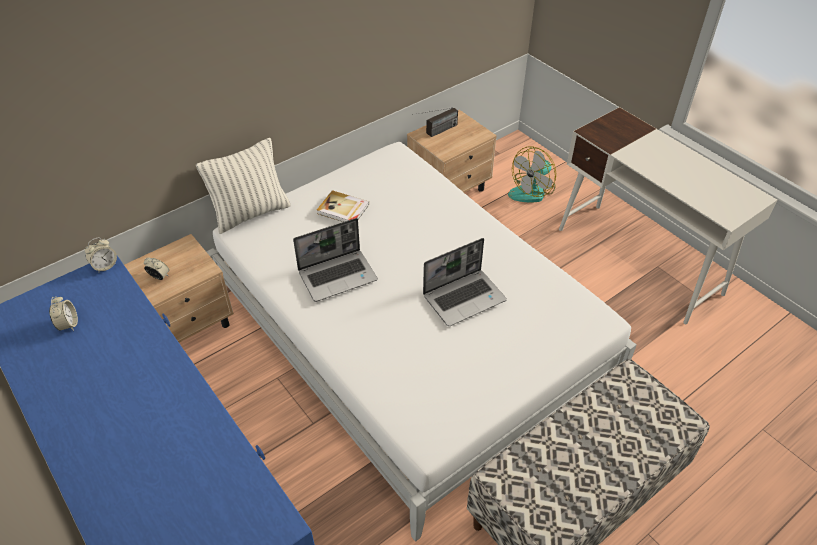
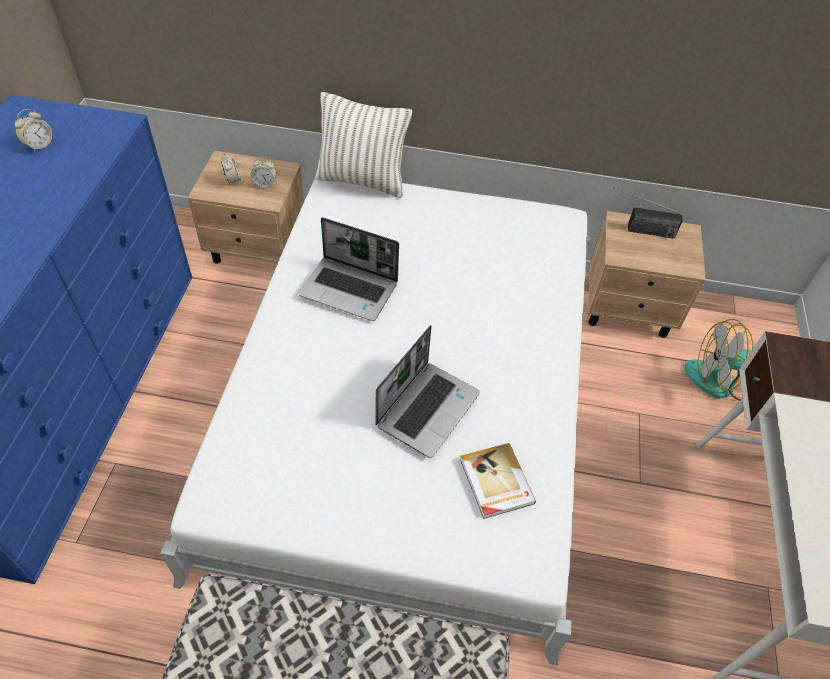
camera: 45 degrees right, 5 degrees up
(105, 266) = (124, 120): alarm clock -> alarm clock (265, 184)
(343, 209) = (438, 235): book -> book (495, 482)
(464, 297) = (427, 408): laptop -> laptop turned 75 degrees counterclockwise

